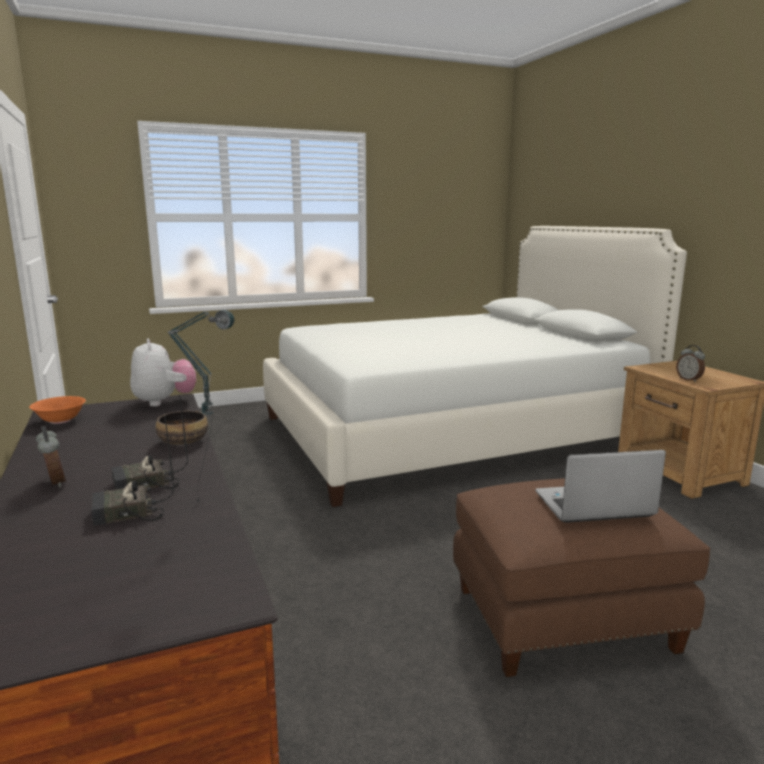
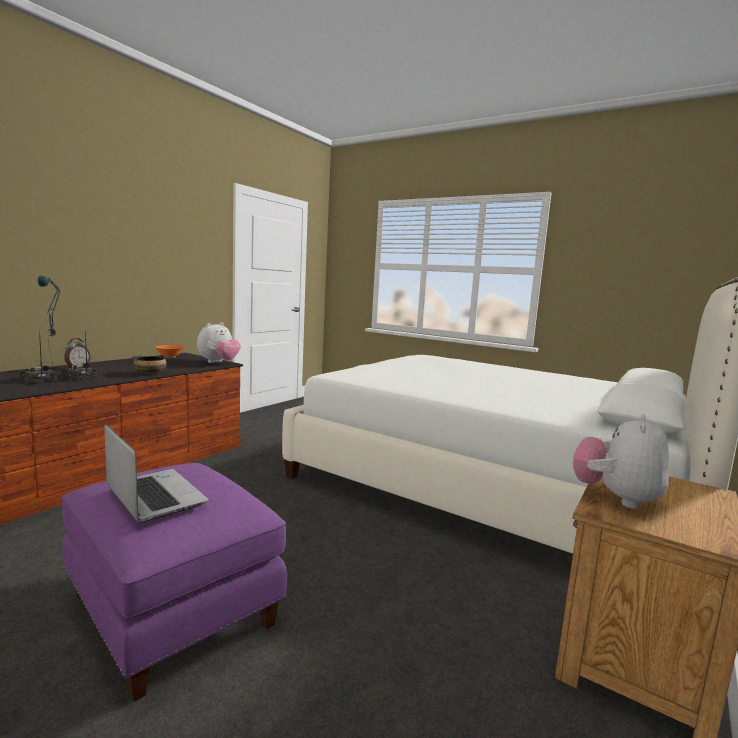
camera: 55 degrees right, 5 degrees down
(563, 620) = (170, 609): brown ottoman -> purple ottoman
(689, 379) = (616, 498): alarm clock -> plush toy

